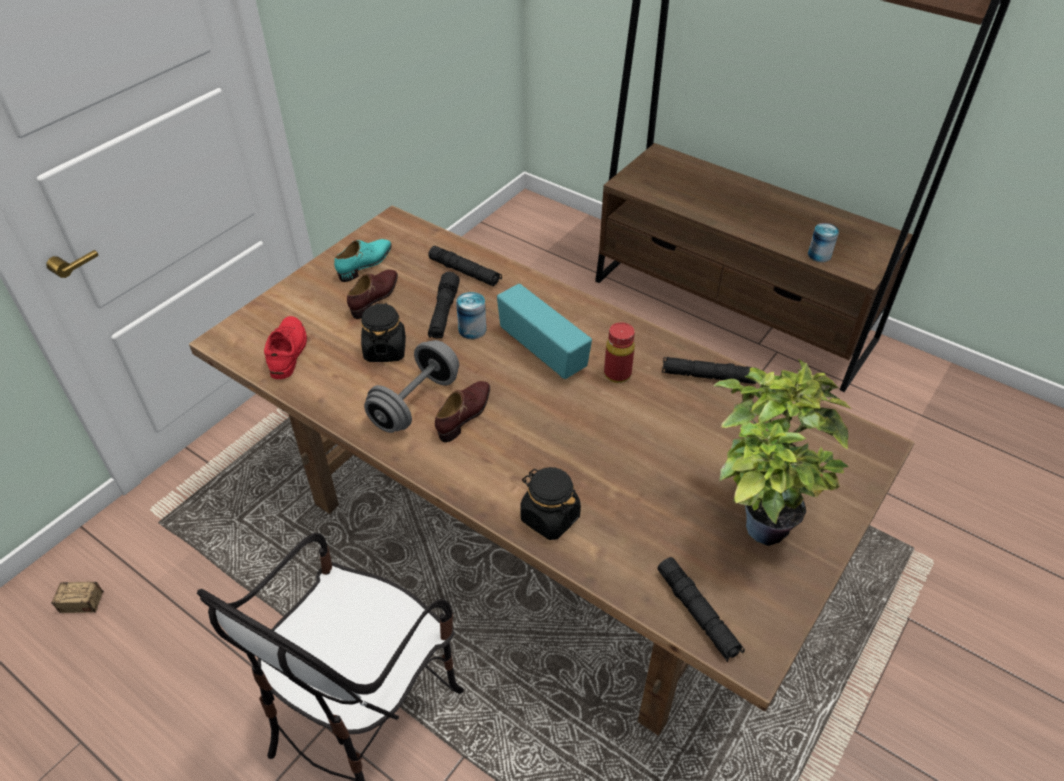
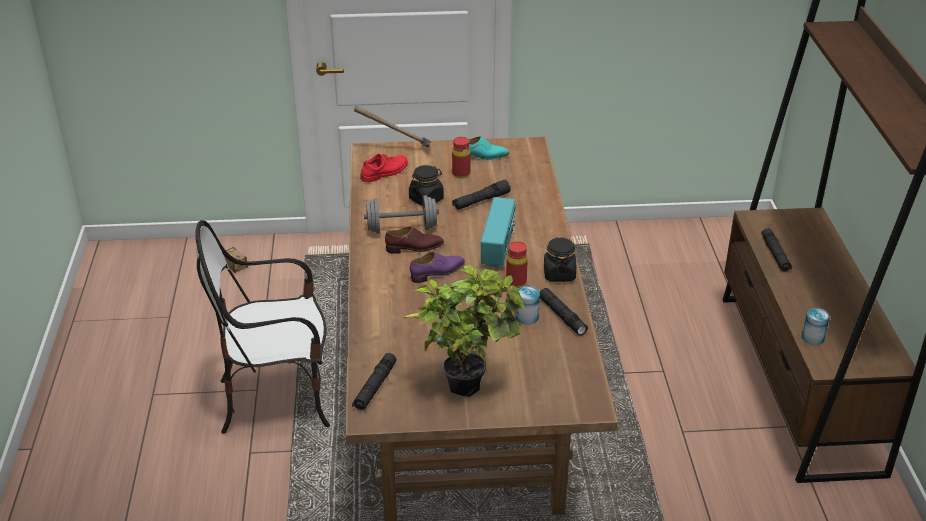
camera: 50 degrees right, 10 degrees down
(260, 315) = (397, 150): none -> hammer
(375, 297) = (461, 174): brown shoe -> red bottle
(465, 272) = (525, 190): black flashlight -> black flashlight (775, 254)
(472, 329) = (481, 217): can -> can (527, 317)
(533, 423) = (438, 272): none -> purple shoe
(549, 517) = (379, 310): black jar -> black jar (559, 274)

